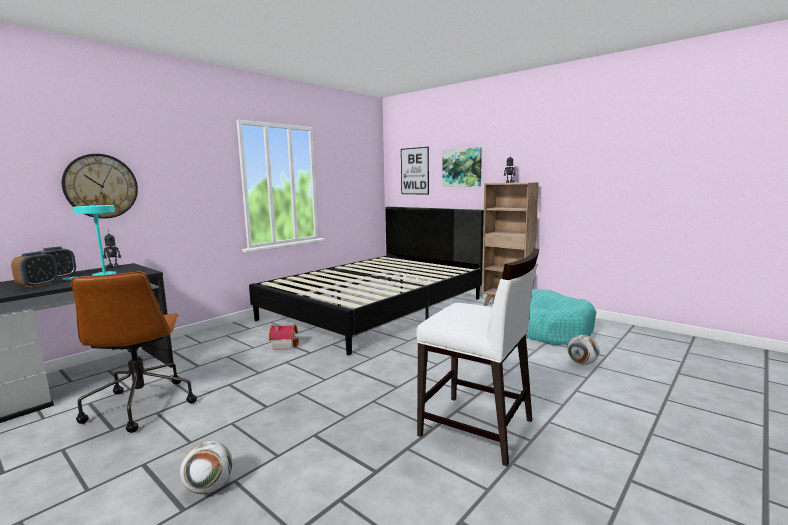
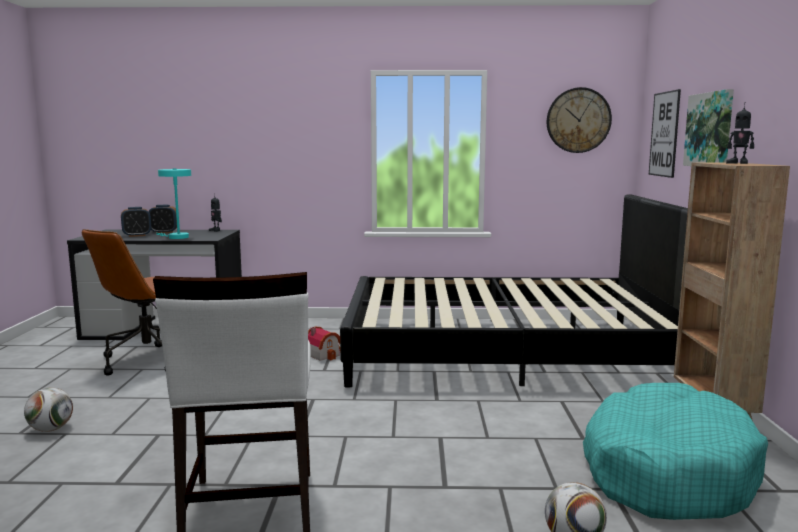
camera: 50 degrees right, 0 degrees up
(101, 186) = (220, 150): wall clock -> wall clock (578, 120)

